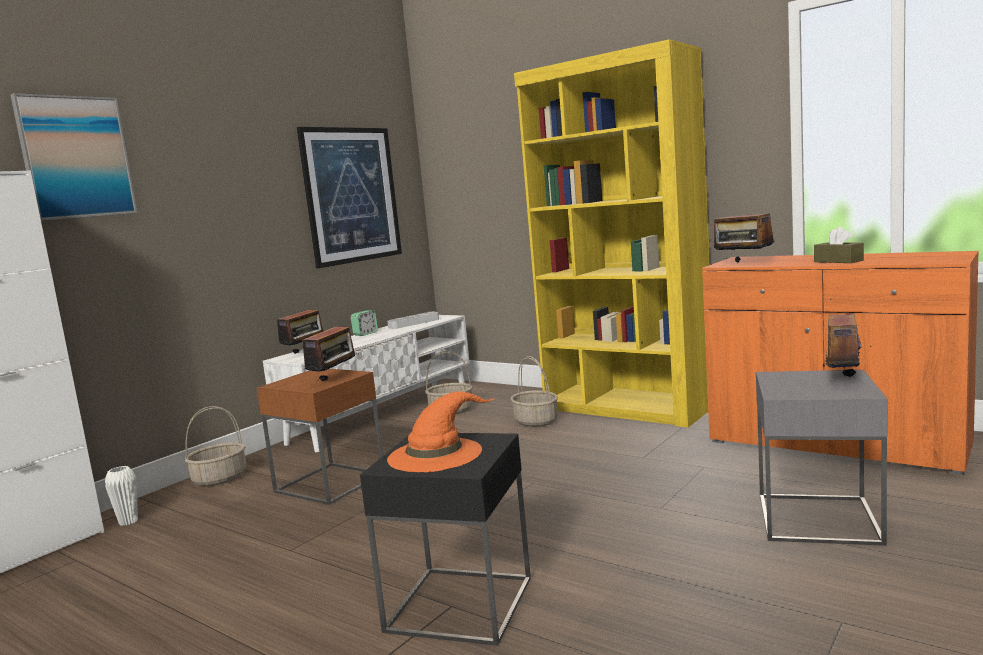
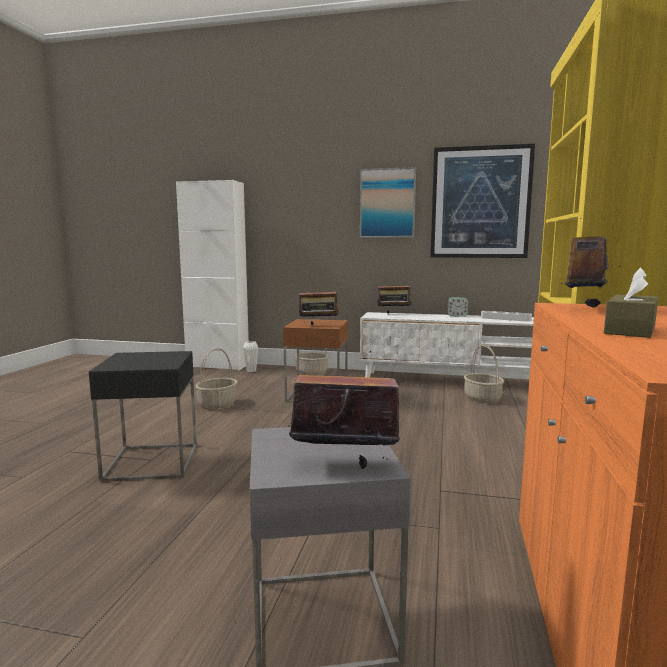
camera: 65 degrees right, 0 degrees up
(76, 157) = (278, 173): picture -> picture (387, 203)
(436, 454) = (143, 359): orange hat -> none
(536, 421) = (491, 431): basket -> basket (217, 404)

